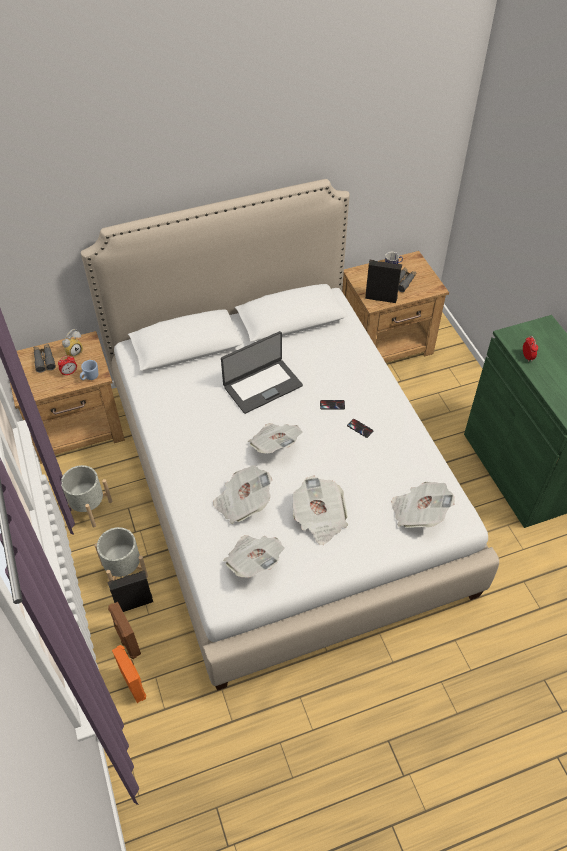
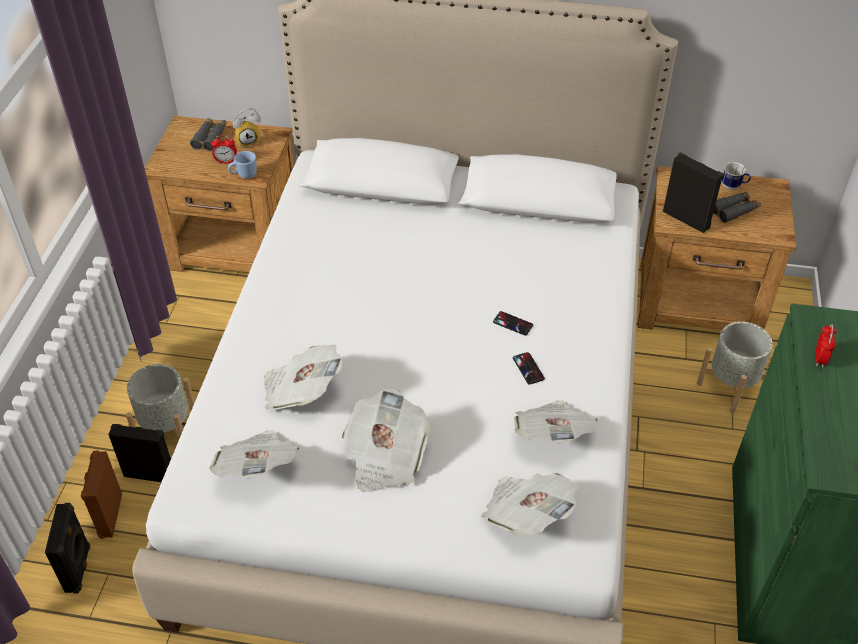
camera: 30 degrees right, 5 degrees down
(88, 508) = (182, 342): grey planter -> grey planter (730, 387)
(134, 684) = (79, 568): orange speaker -> black speaker
(262, 385) = (438, 263): laptop -> none
(275, 445) = (398, 340): newspaper -> newspaper (552, 435)

